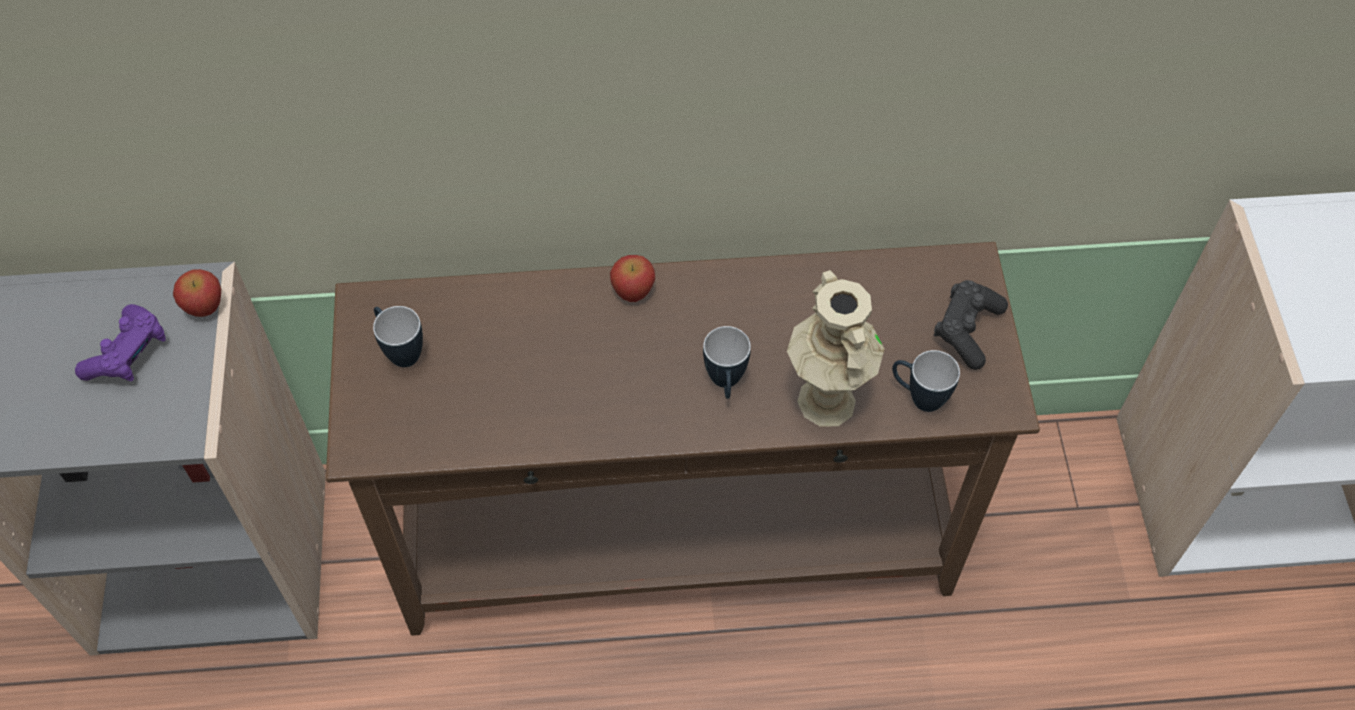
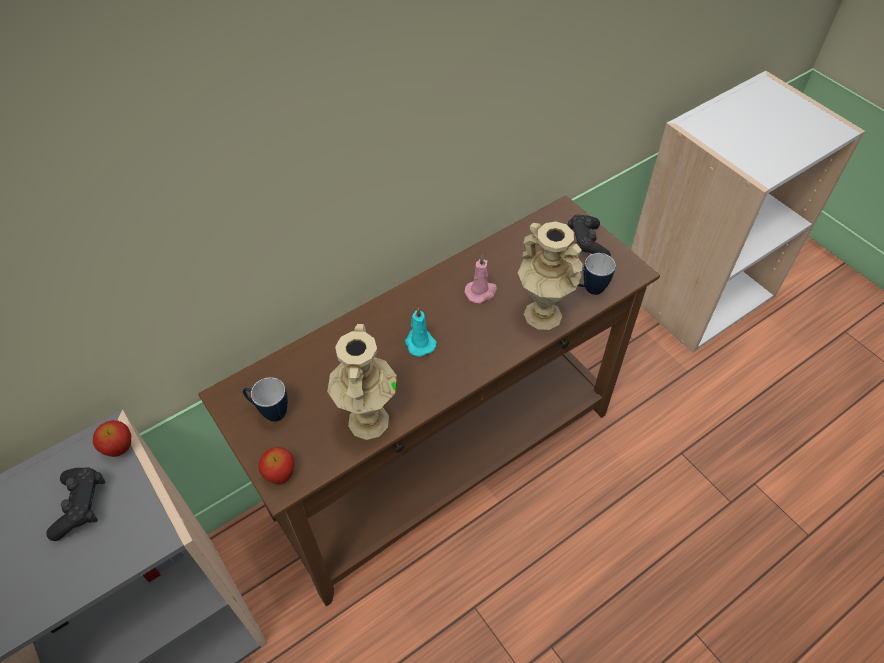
camera: 30 degrees left, 5 degrees down
(128, 354) = (81, 506): purple game controller -> black game controller
(505, 423) = (367, 420): none -> beige vase
(633, 290) = (391, 308): apple -> apple (280, 473)
(637, 355) = (419, 342): none -> turquoise candle
(725, 384) = (481, 333): mug -> none
(767, 327) = (481, 292): none -> pink candle

